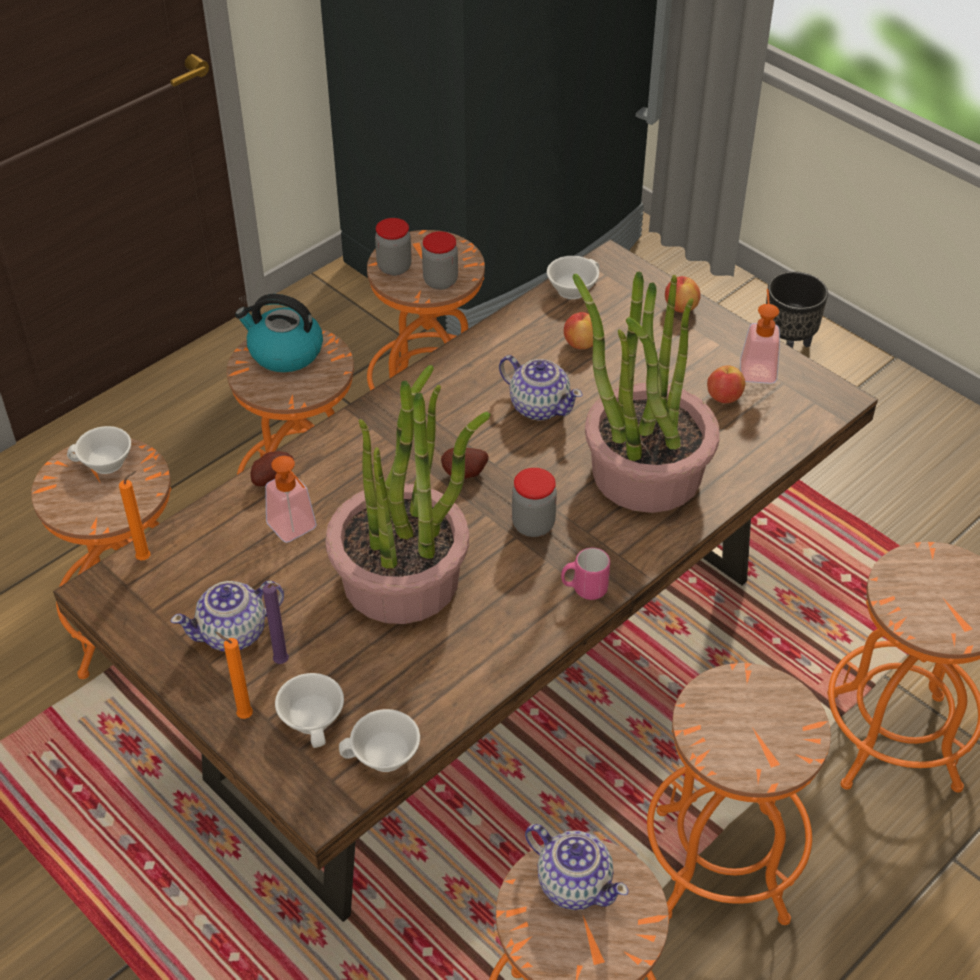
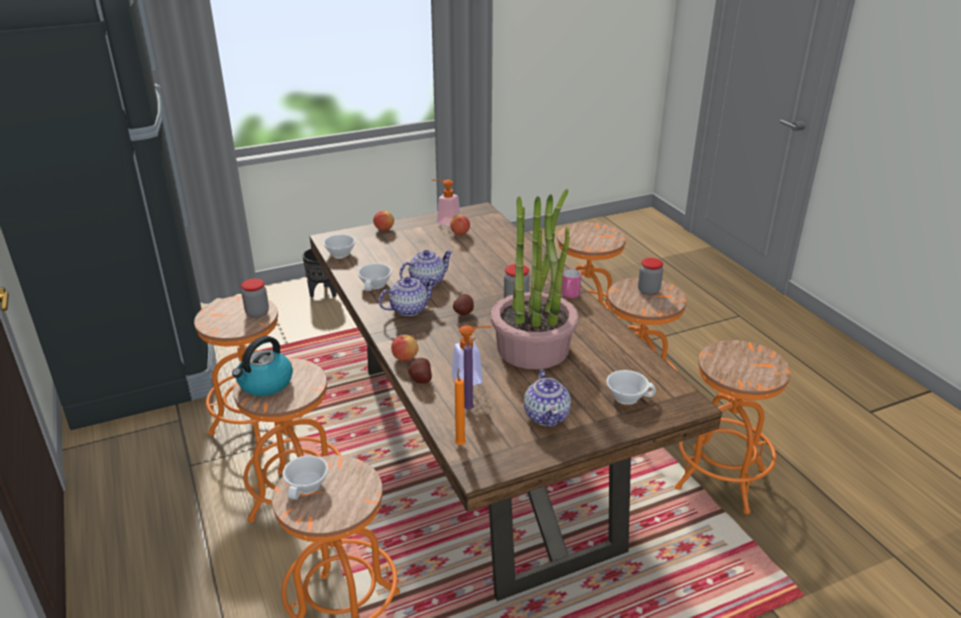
camera: 70 degrees left, 15 degrees down
(242, 715) = (615, 422): orange candle -> none
(283, 663) = (580, 400): purple candle -> purple candle (470, 409)
(384, 757) = (662, 377): white cup -> white cup (376, 285)
(394, 267) = (226, 326): jar -> jar (648, 291)
(574, 883) = (726, 362): teapot -> teapot (408, 309)
(580, 344) = (387, 260): apple -> apple (405, 358)
(645, 472) = (498, 263): potted plant -> none

